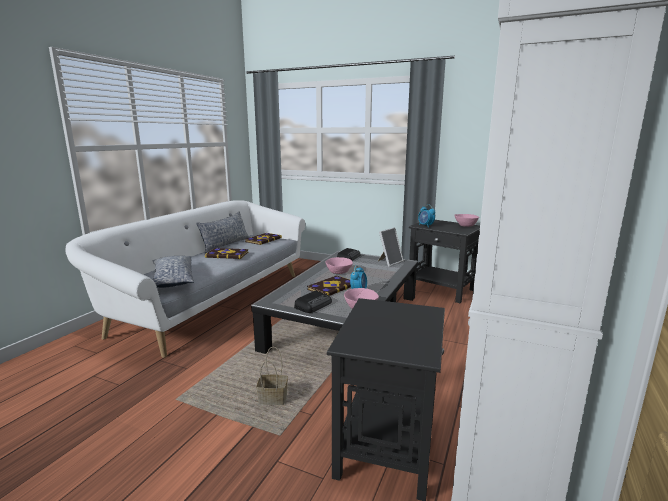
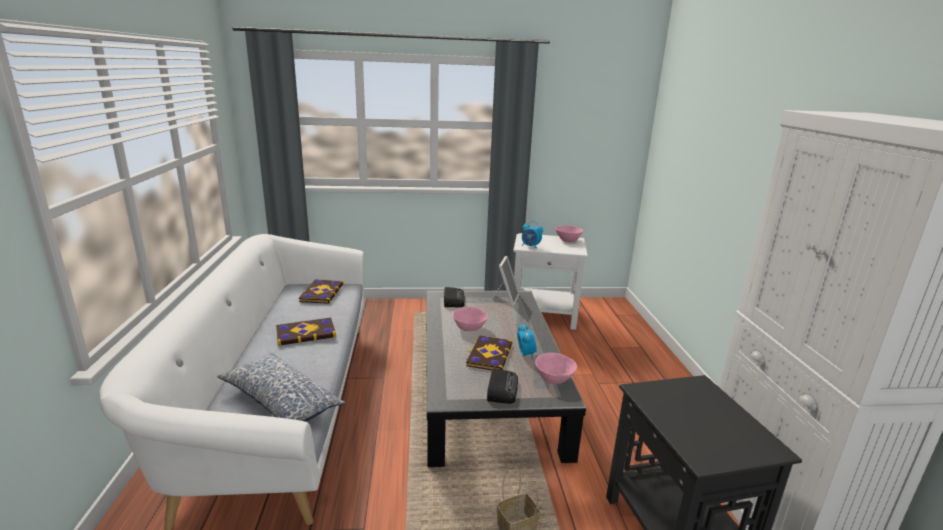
camera: 30 degrees left, 5 degrees up
(225, 244) = (273, 312): pillow -> none
(442, 290) = (544, 315): black side table -> white side table

